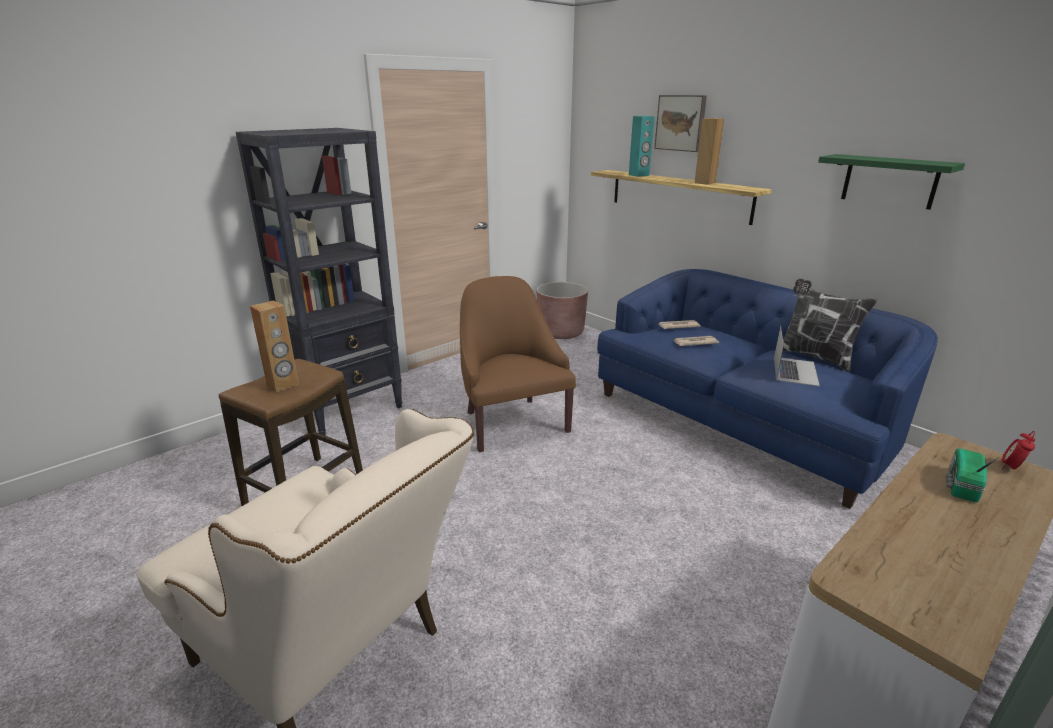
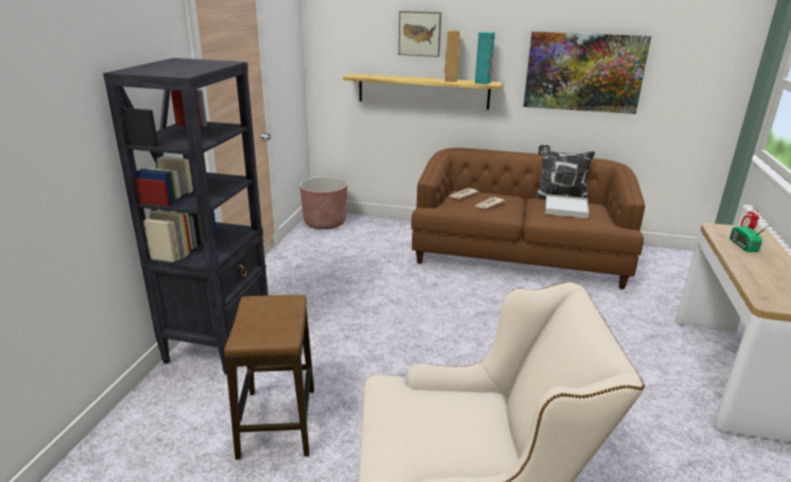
camera: 35 degrees left, 0 degrees up
(283, 385) = (273, 321): brown speaker -> none
(512, 422) = (375, 305): brown armchair -> none
(639, 175) = (388, 77): turquoise speaker -> turquoise speaker (483, 83)
(740, 421) = (518, 255): blue sofa -> brown sofa
(795, 370) = (566, 208): laptop -> white tray
(889, 181) = (584, 72): green shelf -> picture

